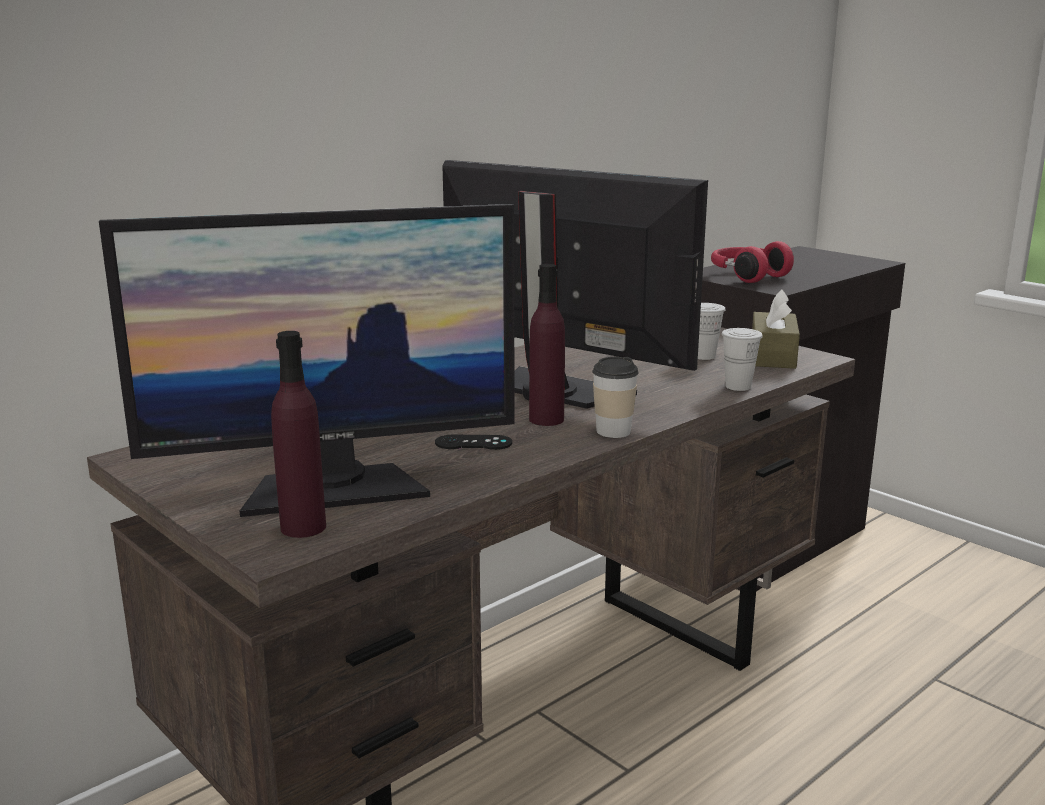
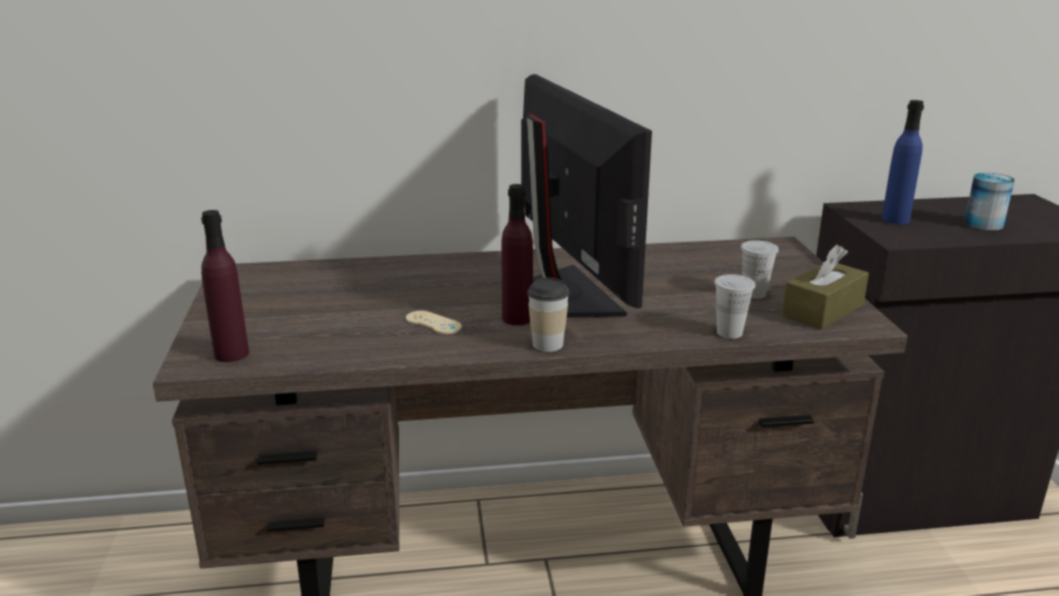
camera: 35 degrees right, 5 degrees up
(333, 487) = (294, 330): monitor -> none
(473, 443) = (433, 323): black game controller -> beige game controller
(747, 276) = (895, 219): red headphones -> blue bottle
(808, 269) = (983, 224): none -> can

